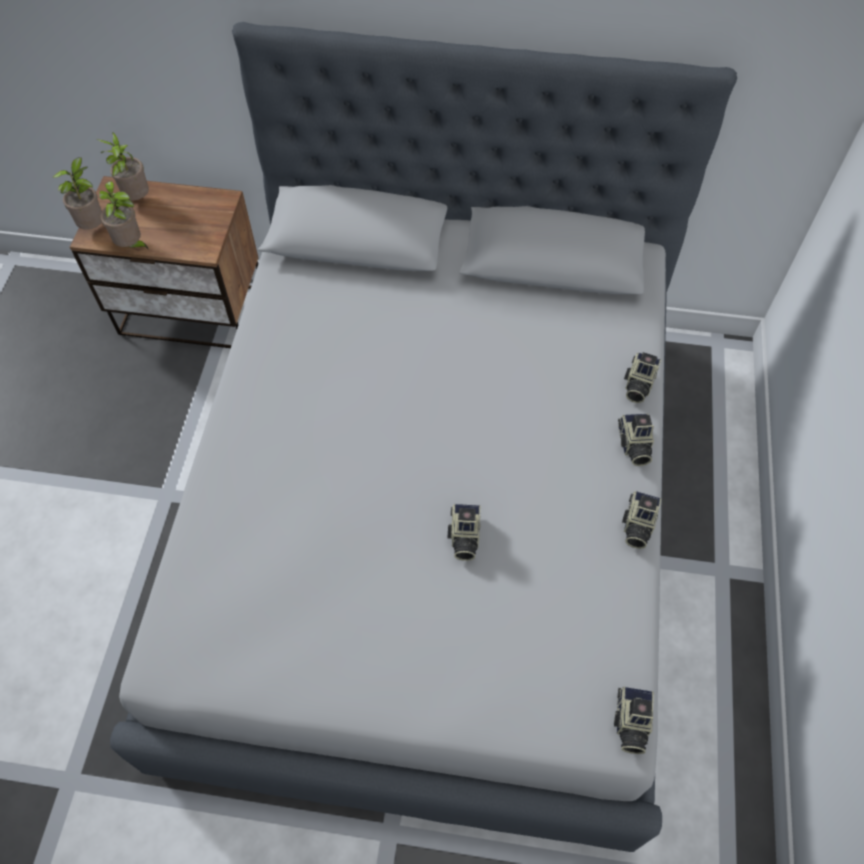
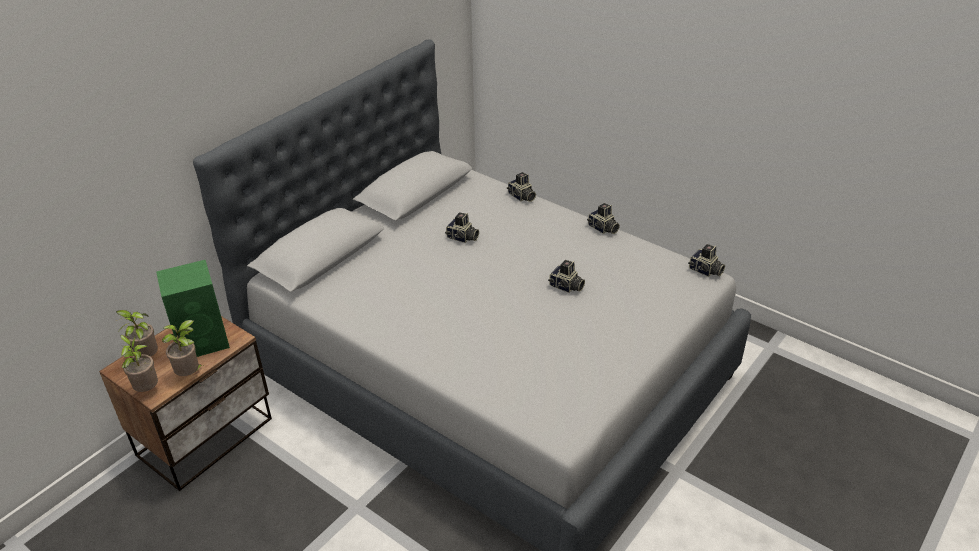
camera: 60 degrees left, 20 degrees down
(186, 226) = (204, 340): none -> green speaker
(633, 445) = (556, 212): camera -> camera (462, 238)

